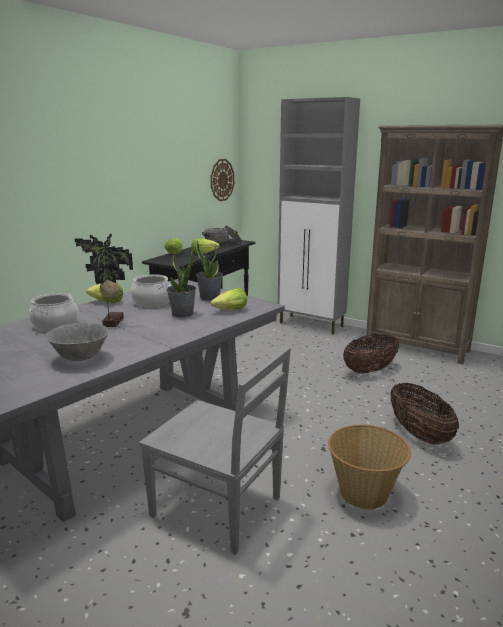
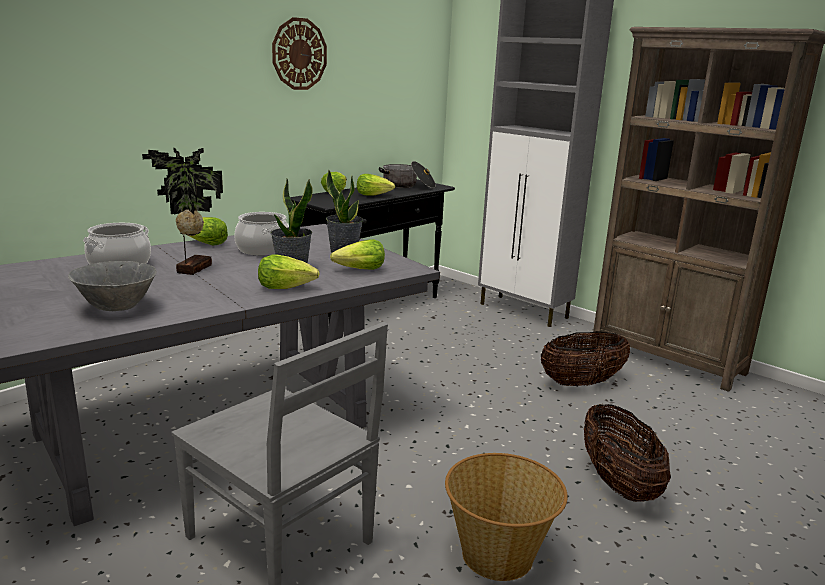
camera: 10 degrees right, 0 degrees up
(189, 328) = (286, 287): none -> lettuce
(222, 180) = (418, 99): wall clock -> wall clock (299, 54)

